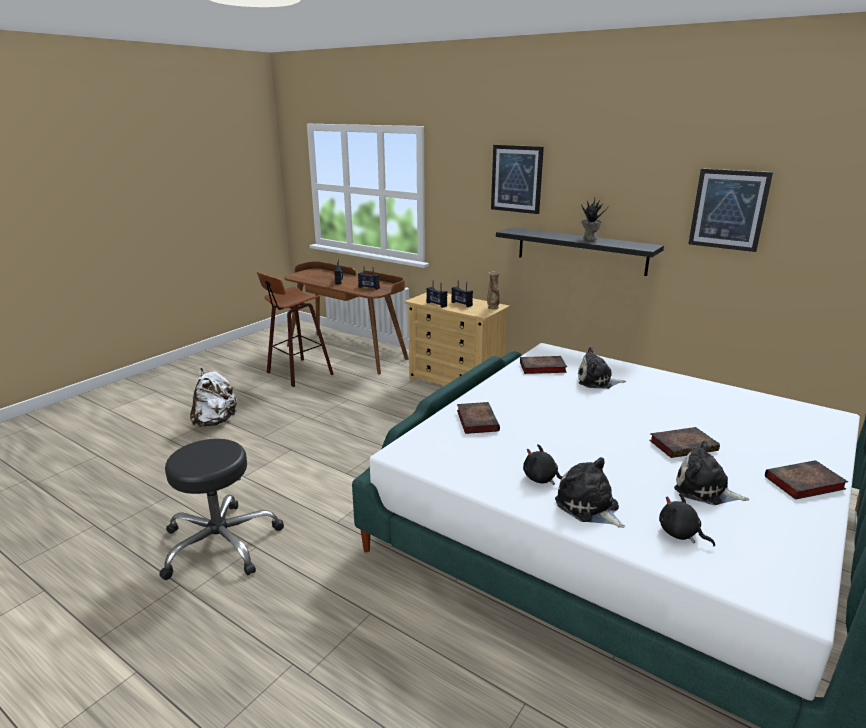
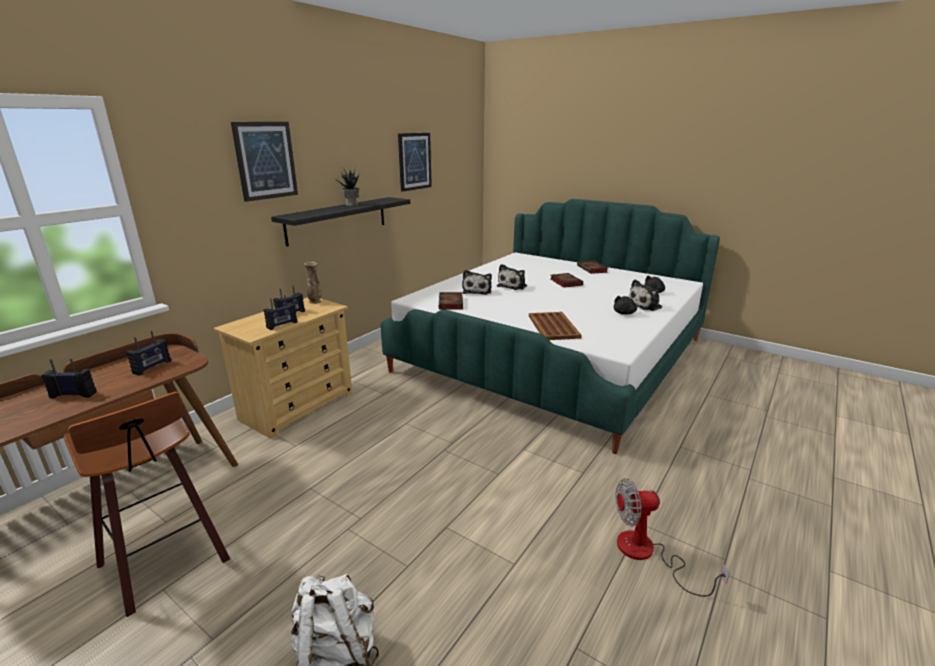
camera: 90 degrees left, 0 degrees up
(220, 543) = (647, 554): black stool -> fan
(476, 420) = (553, 327): book -> brown tray
(705, 490) = (610, 284): plush toy -> plush toy (513, 286)

